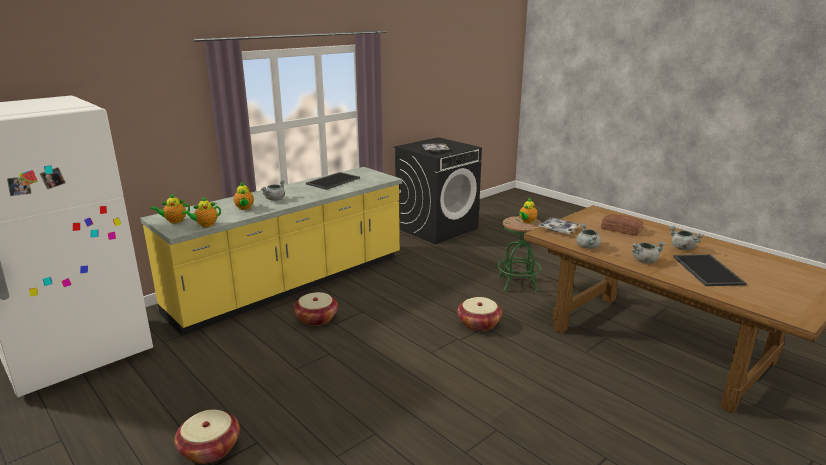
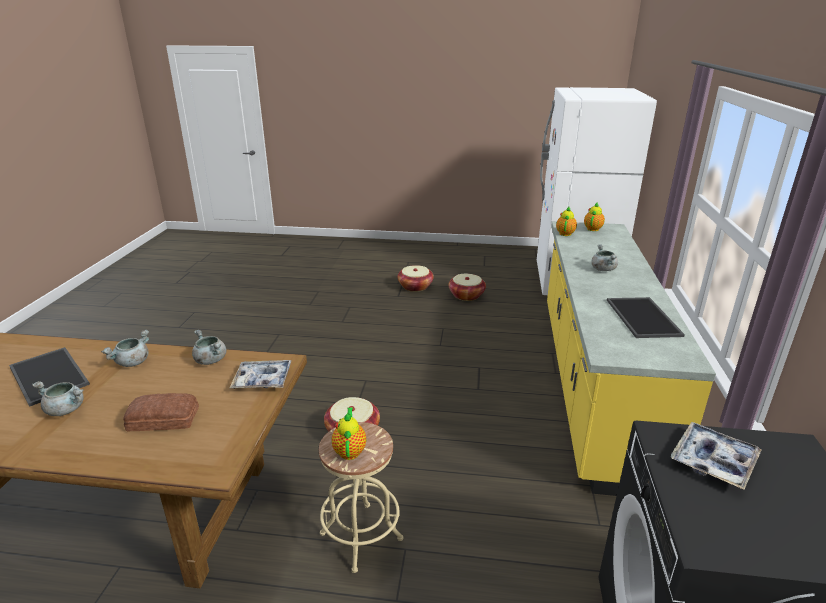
camera: 140 degrees right, 5 degrees up
(244, 208) = (591, 253): teapot -> none
(316, 318) = (501, 364): basket -> basket (466, 295)
(517, 284) = (361, 536): green stool -> beige stool

